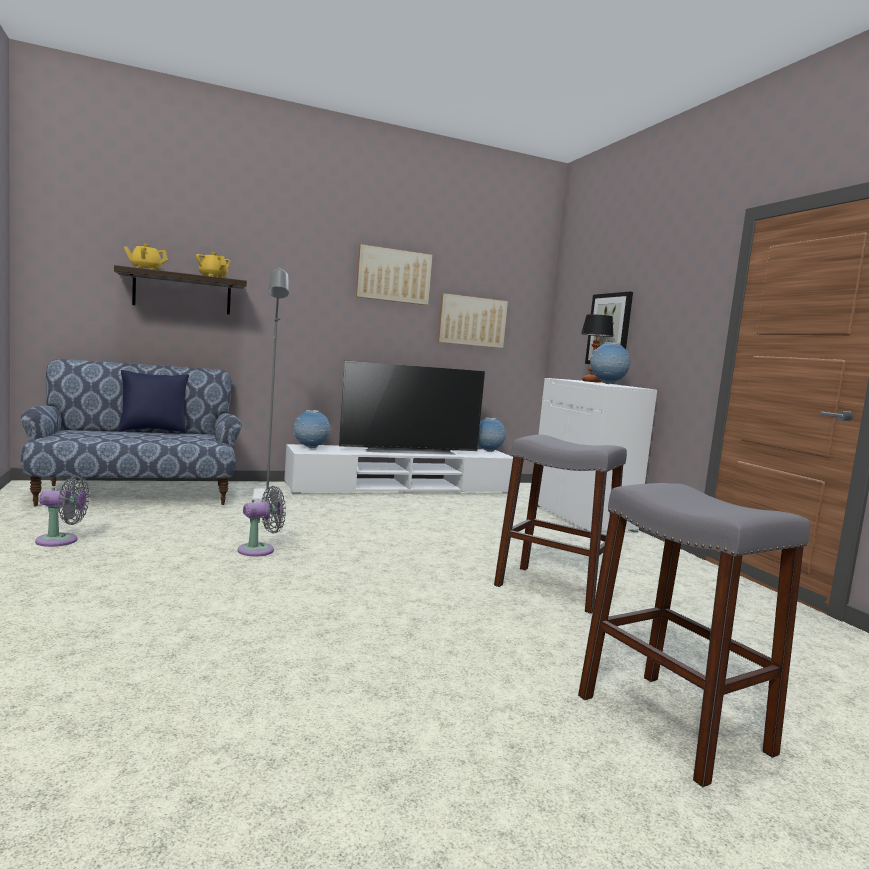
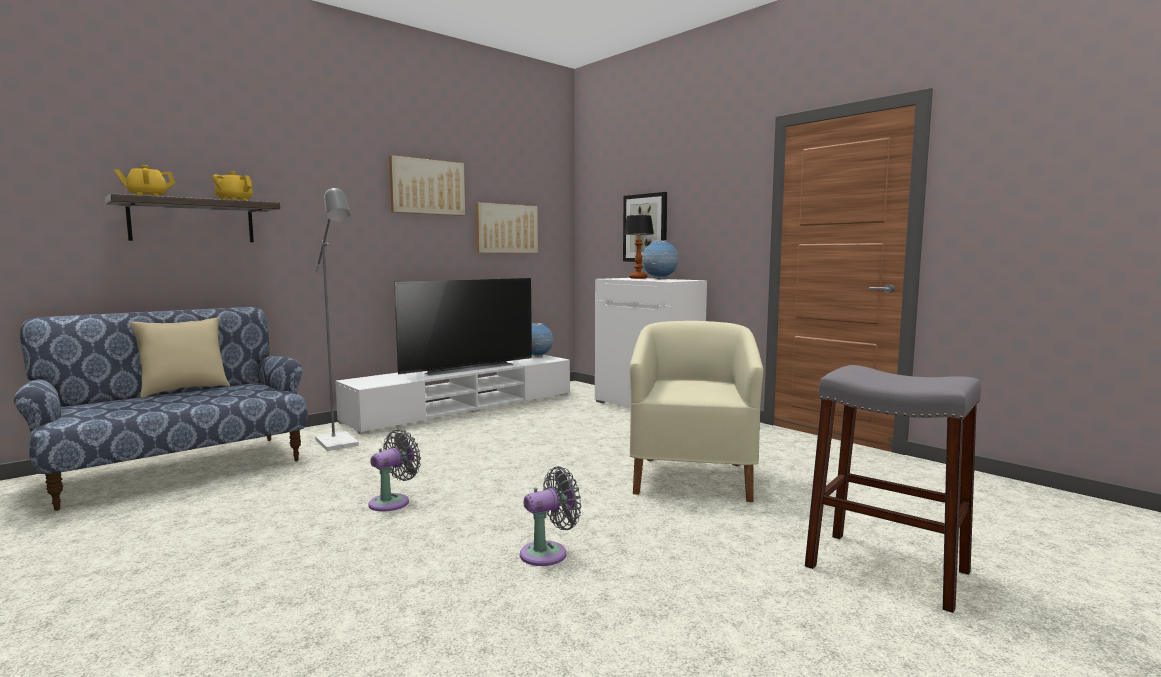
camera: 20 degrees left, 0 degrees up
(61, 541) = (144, 545): grey fan -> grey fan (548, 553)
(153, 431) = (184, 390): blue pillow -> beige pillow
(310, 448) = (367, 381): globe -> none
(554, 588) = (693, 477): grey stool -> beige armchair

